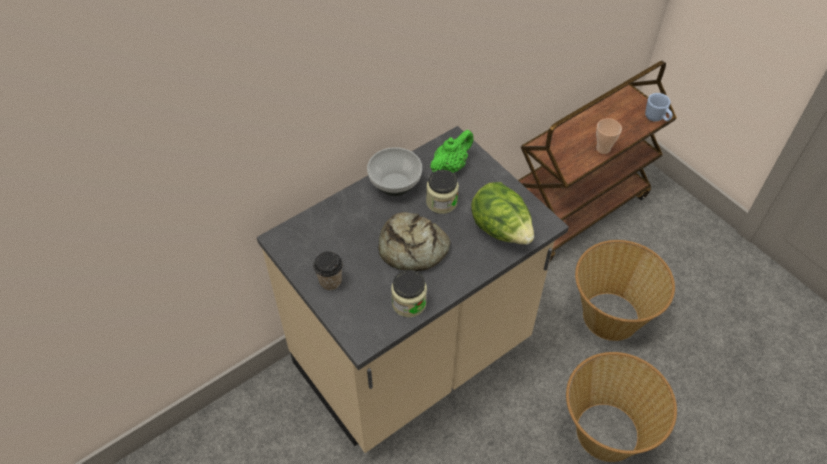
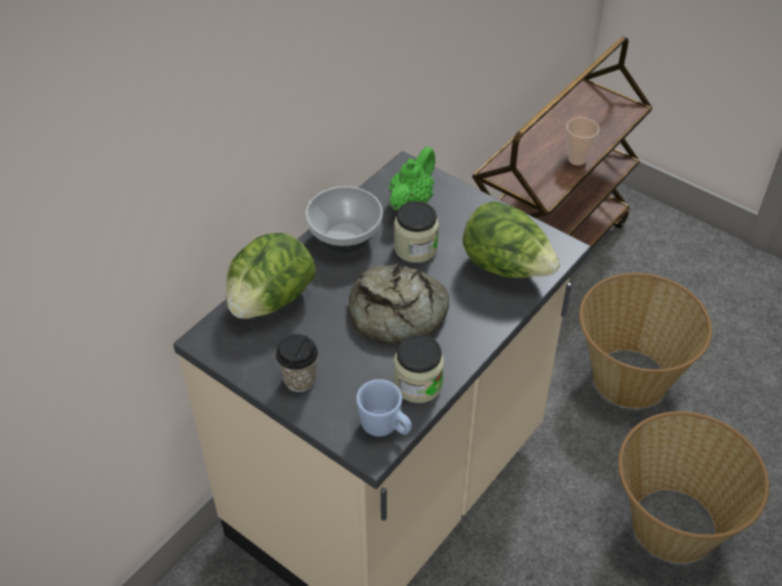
camera: 15 degrees left, 5 degrees down
(329, 220) = (270, 301): none -> lettuce
(656, 118) = (629, 112): blue mug -> blue mug (385, 427)

